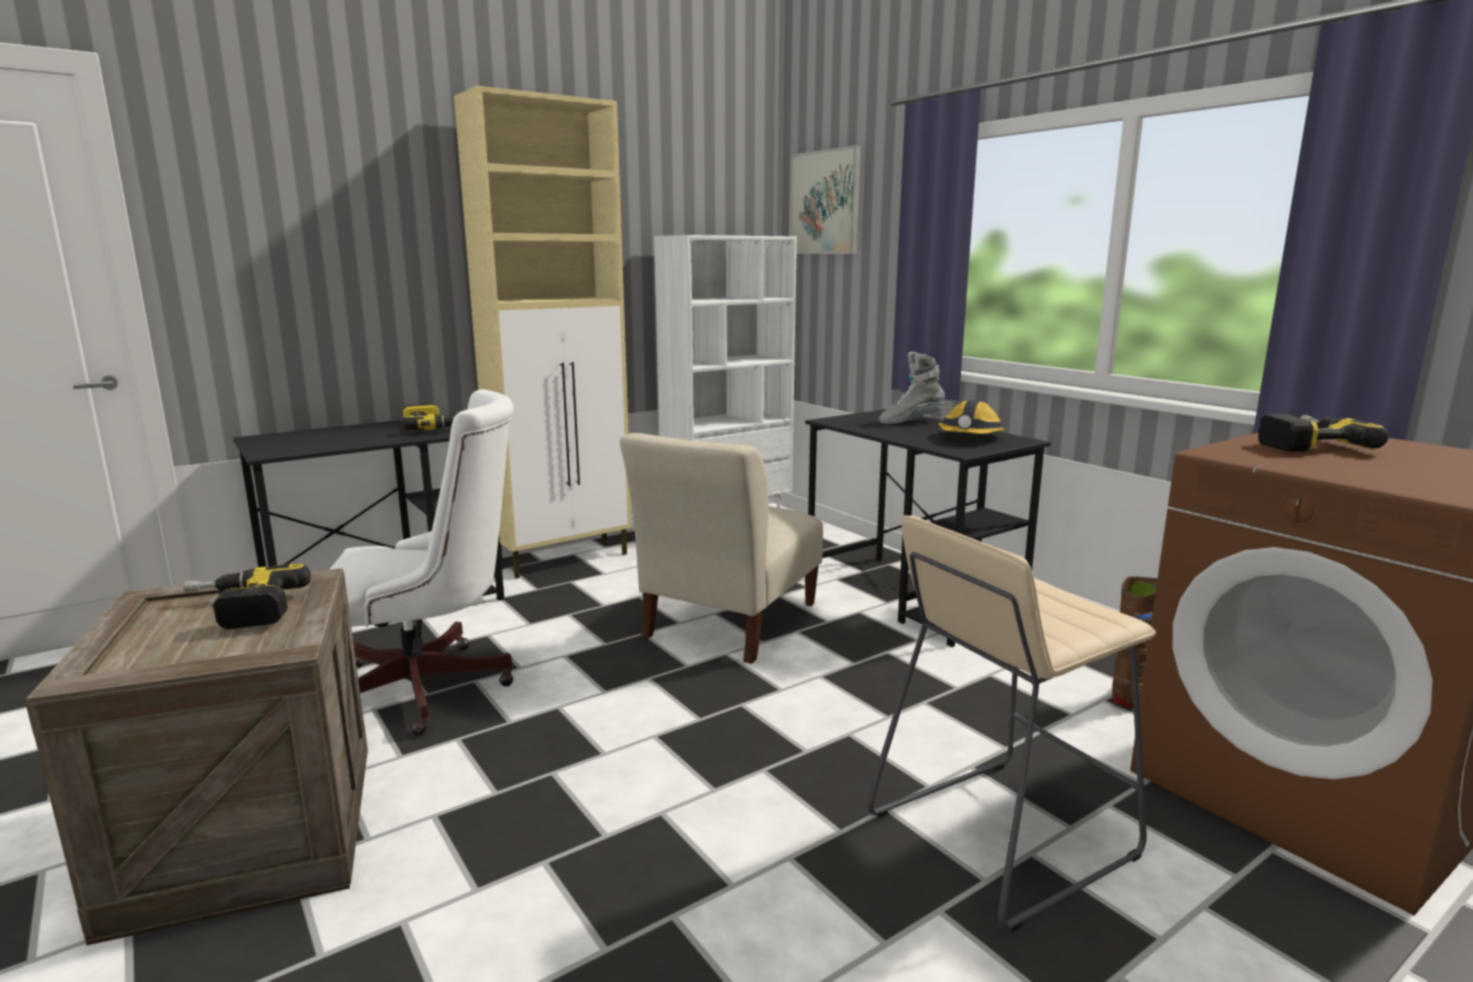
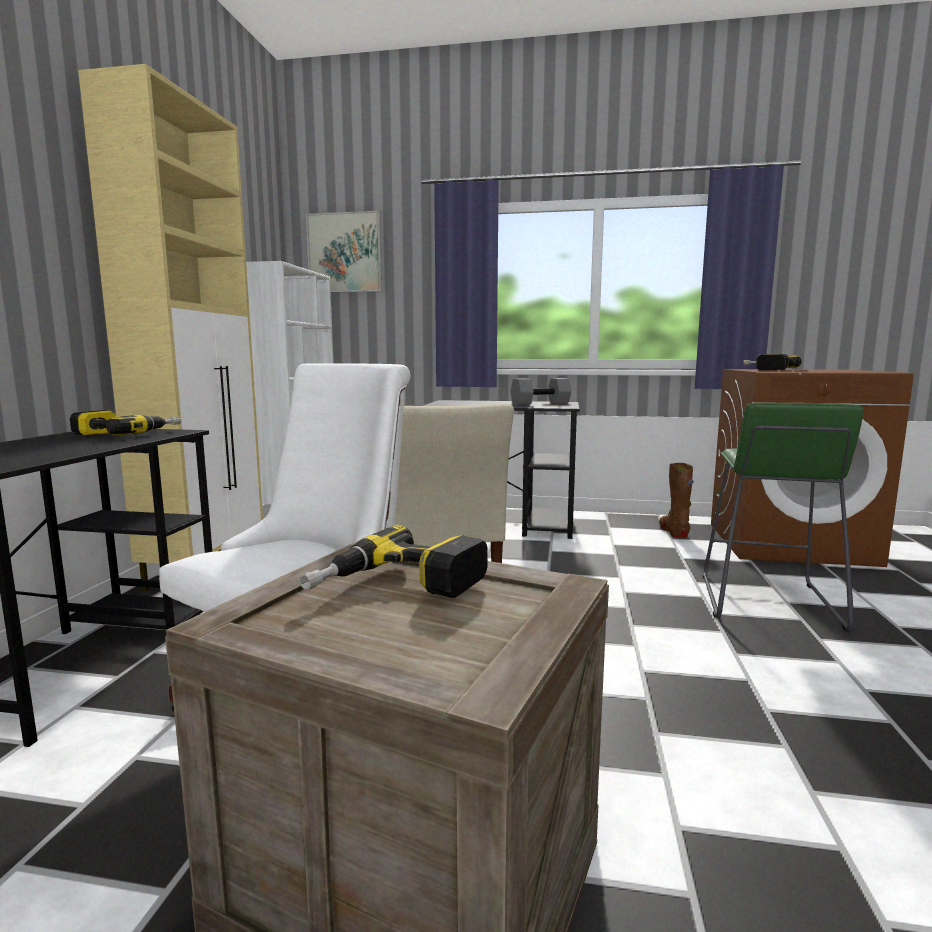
camera: 45 degrees left, 5 degrees down
(910, 421) = (480, 402): grey boot -> none
(970, 437) = (540, 403): hard hat -> grey dumbbell
(1001, 836) = (767, 601): beige stool -> green stool

